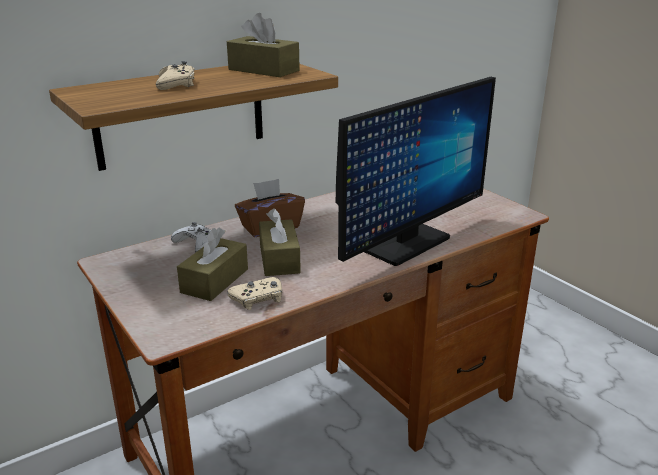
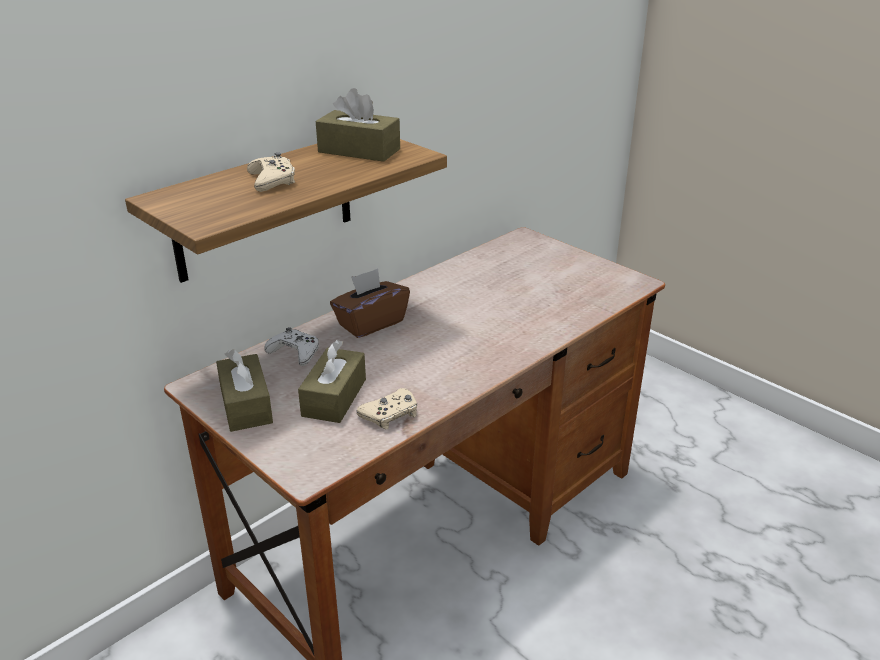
camera: 10 degrees left, 5 degrees up
(279, 259) = (395, 363): brown tissue box -> brown tissue box (246, 405)
(406, 244) = (527, 331): monitor -> none

